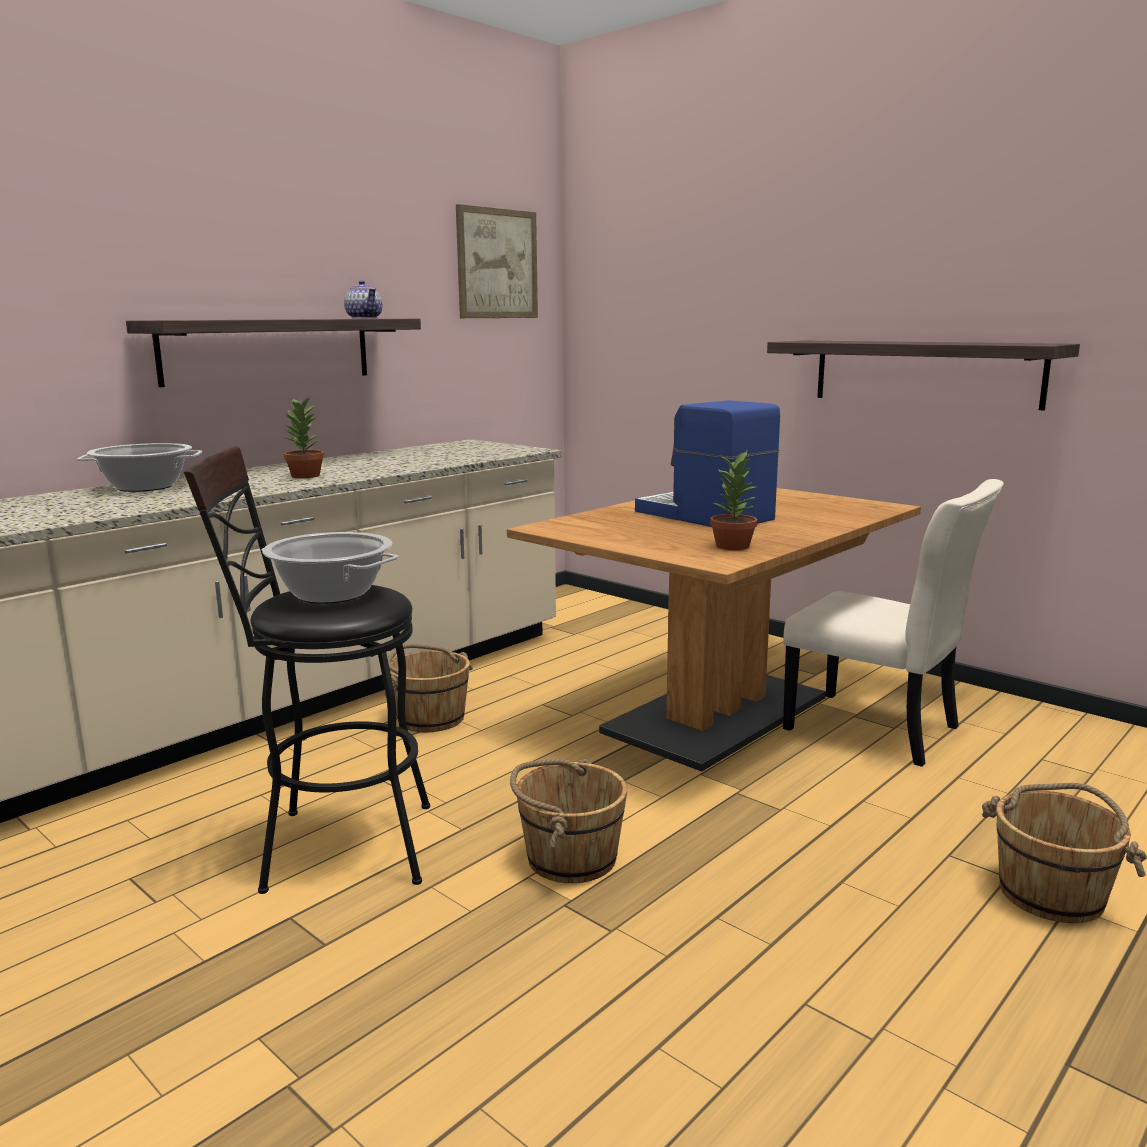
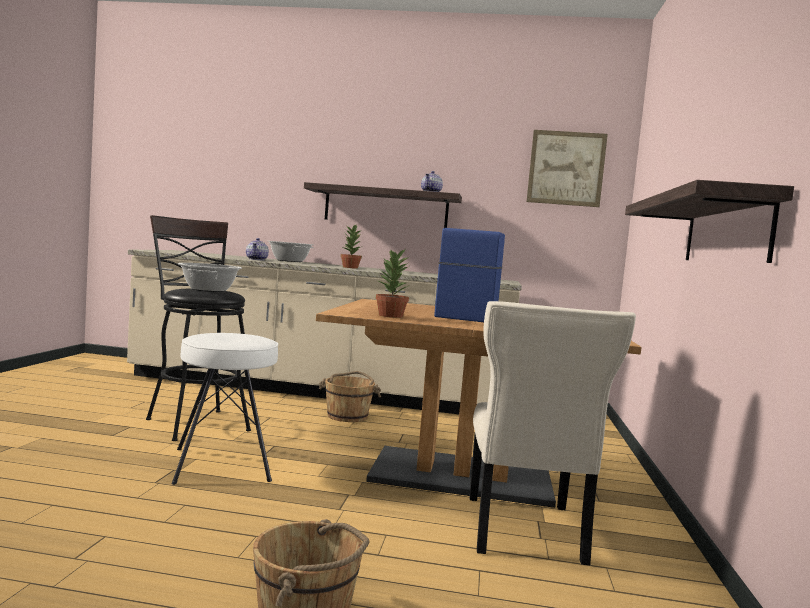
camera: 55 degrees right, 10 degrees down
(143, 503) = (257, 259): none -> teapot
(569, 857) = (223, 464): brown bucket -> white stool

